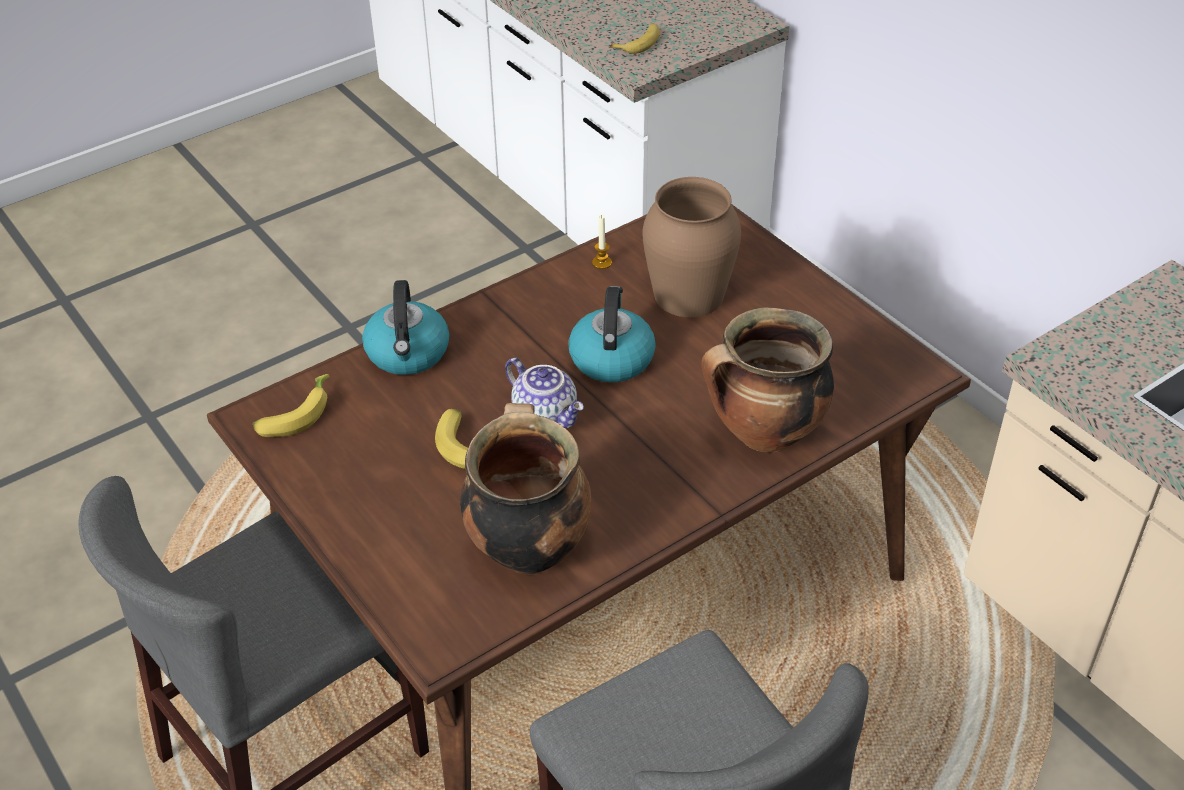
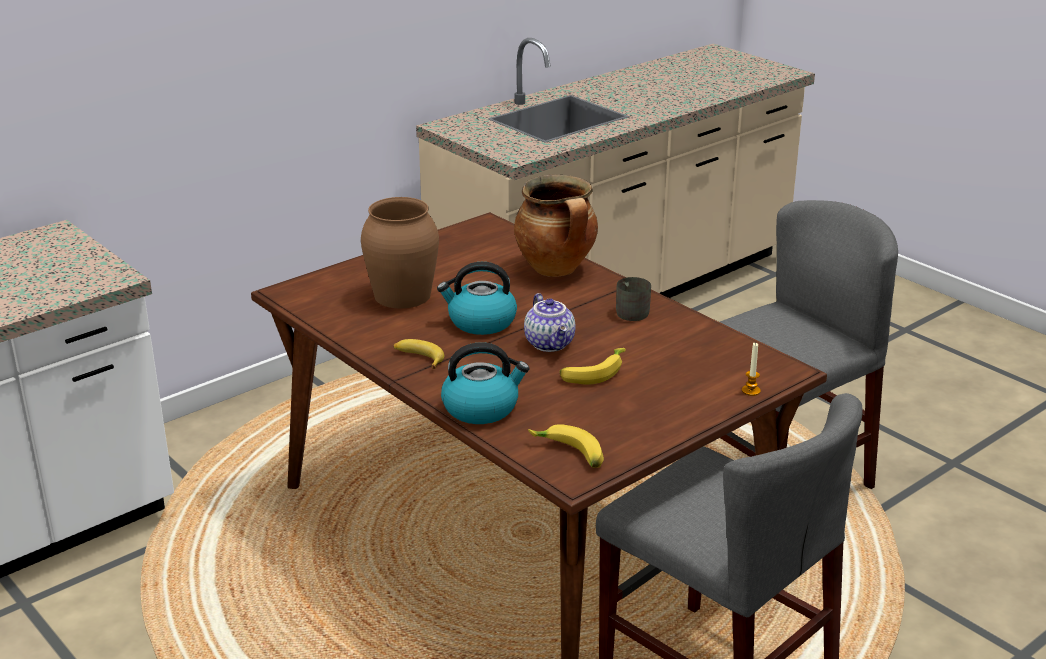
camera: 95 degrees left, 15 degrees down
(527, 547) = (686, 344): cooking pot -> none
(546, 416) = (551, 344): teapot -> teapot turned 120 degrees clockwise
(602, 263) = (358, 330): candle -> candle (751, 391)
(630, 501) = (631, 311): none -> grey mug
(639, 43) = (66, 279): banana -> banana (418, 358)

